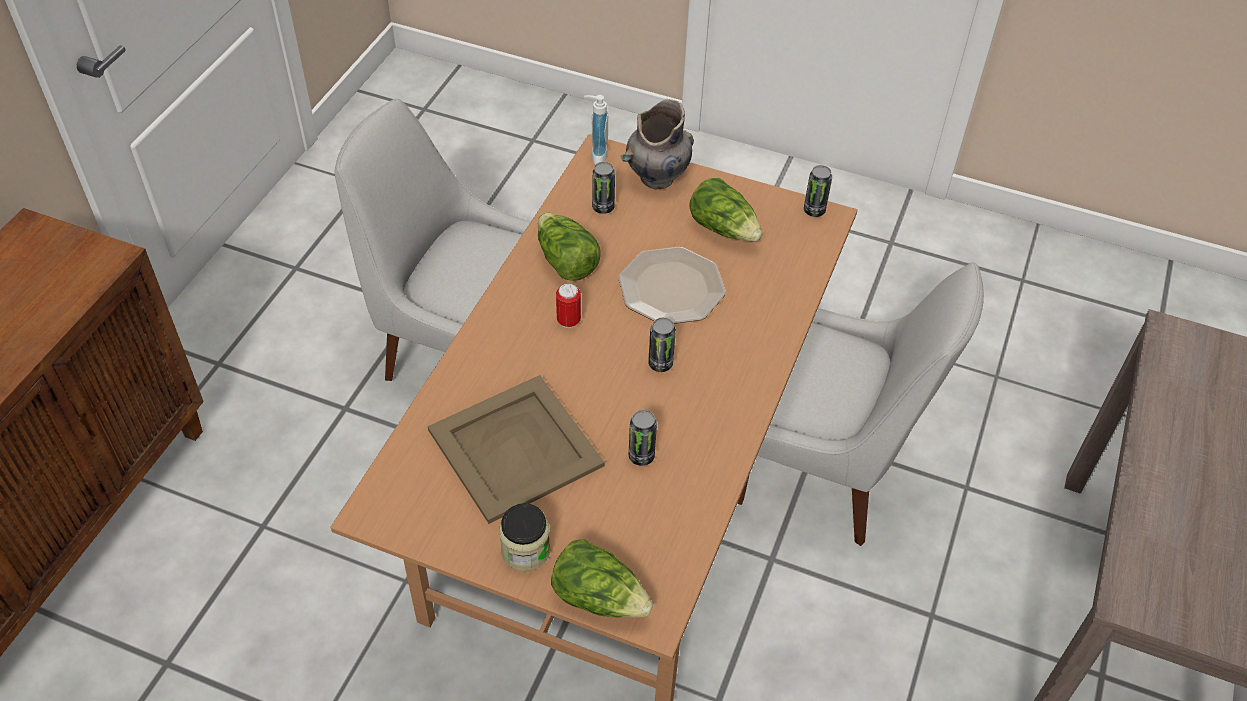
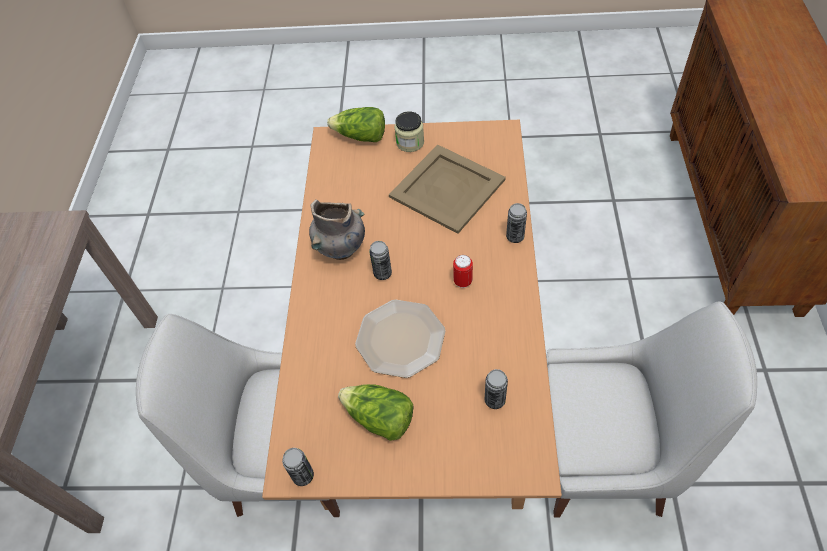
camera: 165 degrees right, 5 degrees up
(565, 261) = (494, 331): lettuce -> none
(595, 155) = (536, 464): soap dispenser -> none
(641, 456) = (369, 210): can -> can (515, 237)
(656, 178) = (465, 457): grey vase -> grey vase (342, 248)

